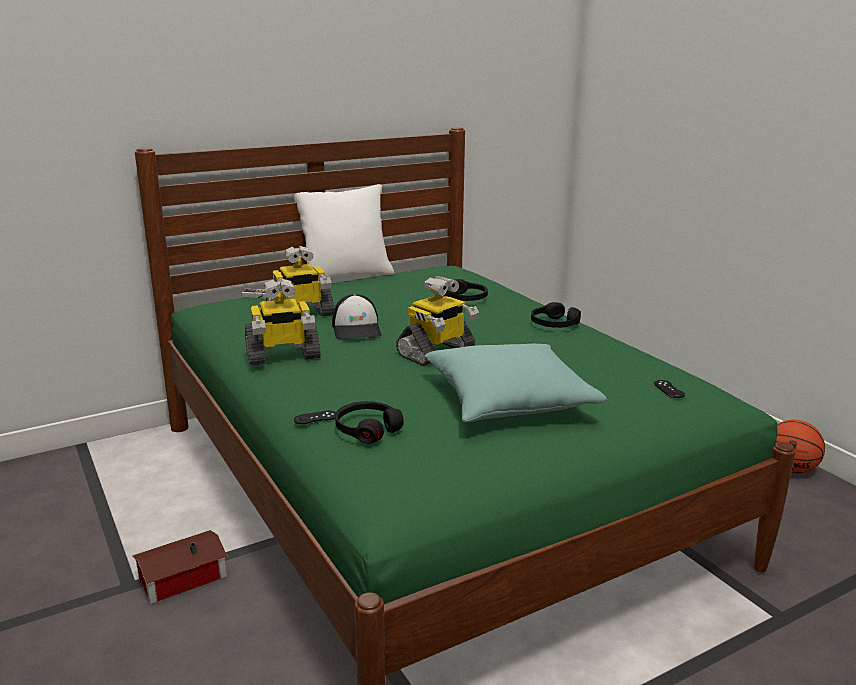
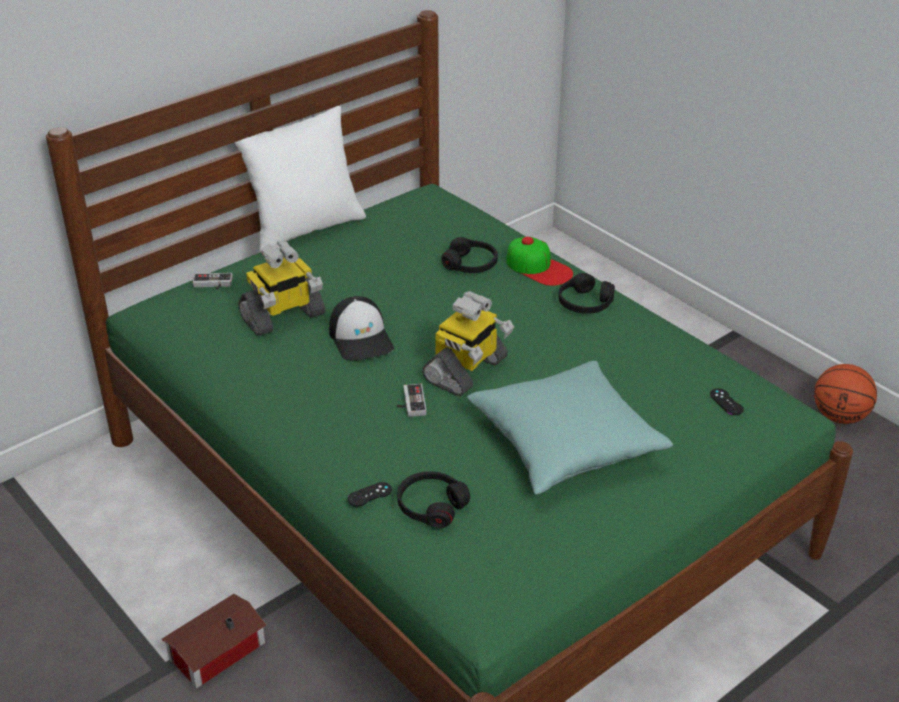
camera: 10 degrees left, 15 degrees up
(282, 356) = (293, 397): toy robot -> none
(379, 366) = (410, 403): none -> game controller
(521, 304) = (538, 267): none -> cap

